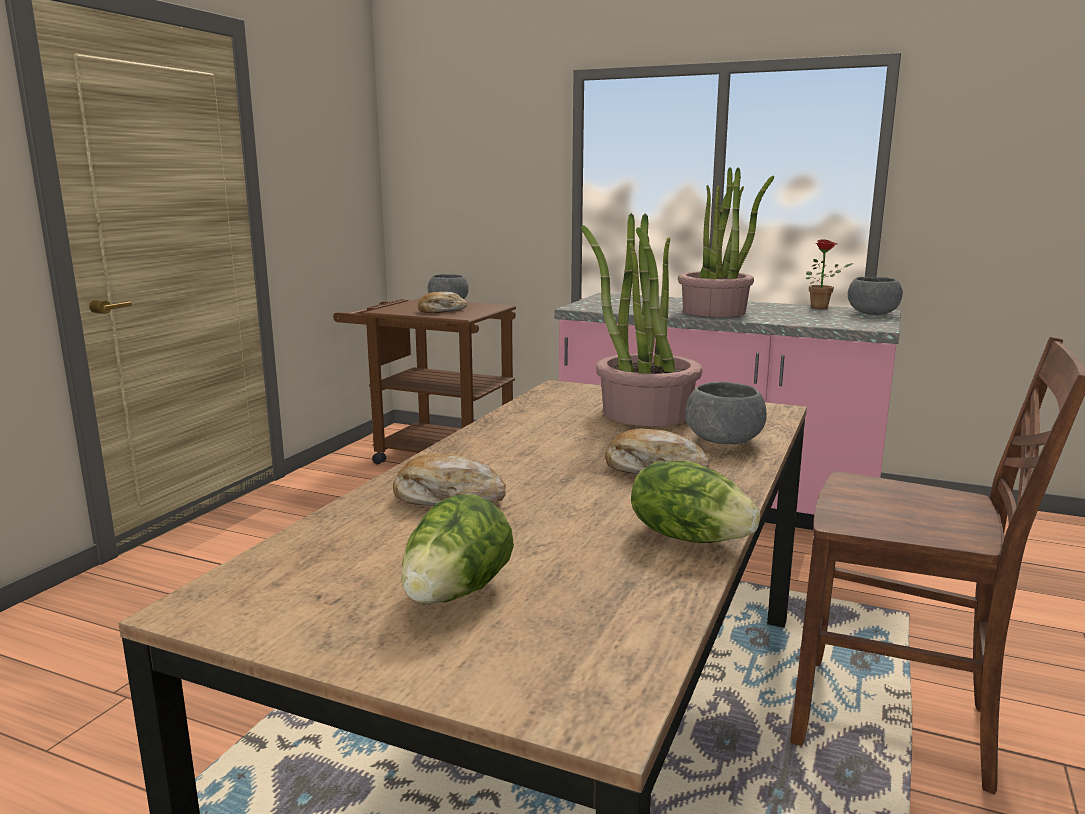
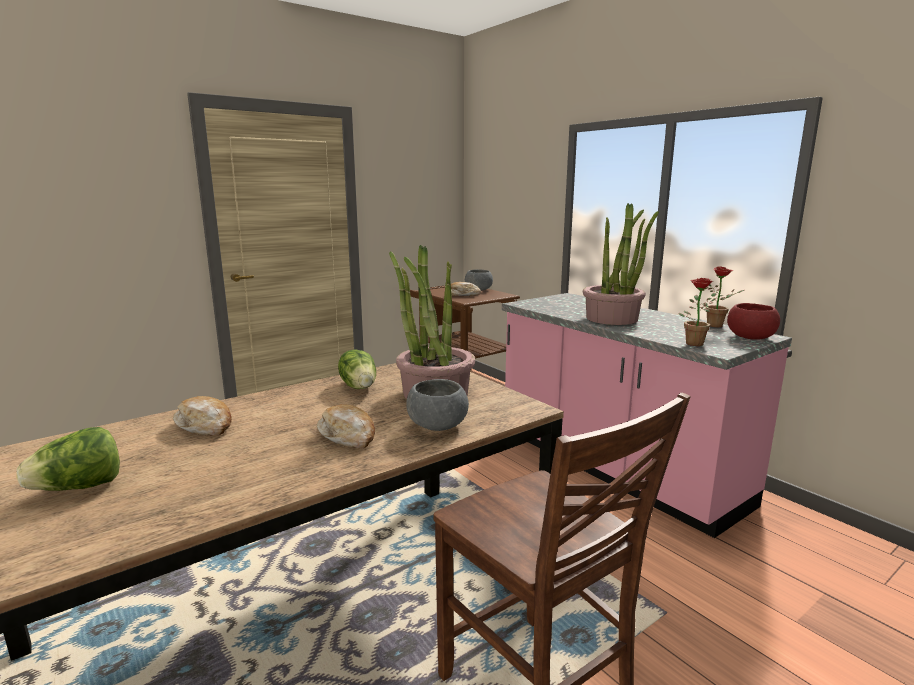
camera: 30 degrees right, 0 degrees up
(689, 536) = (258, 491): lettuce -> lettuce (359, 386)
(839, 323) = (692, 342): none -> potted plant
(872, 314) = (750, 337): grey bowl -> red bowl

